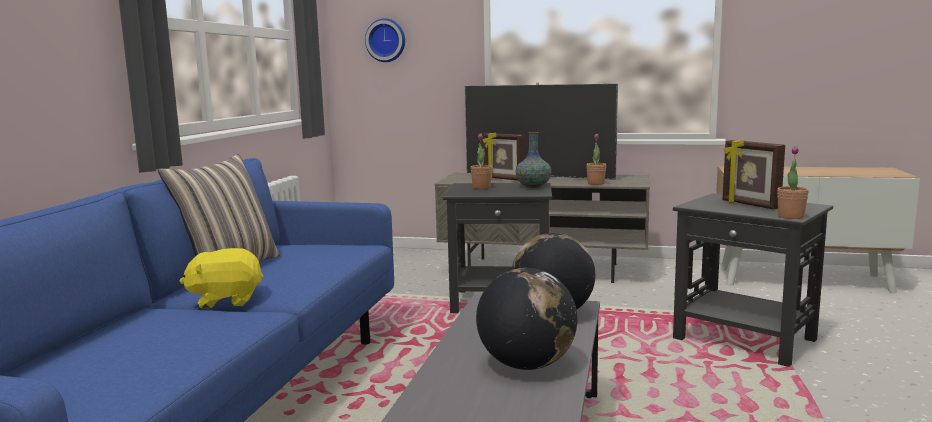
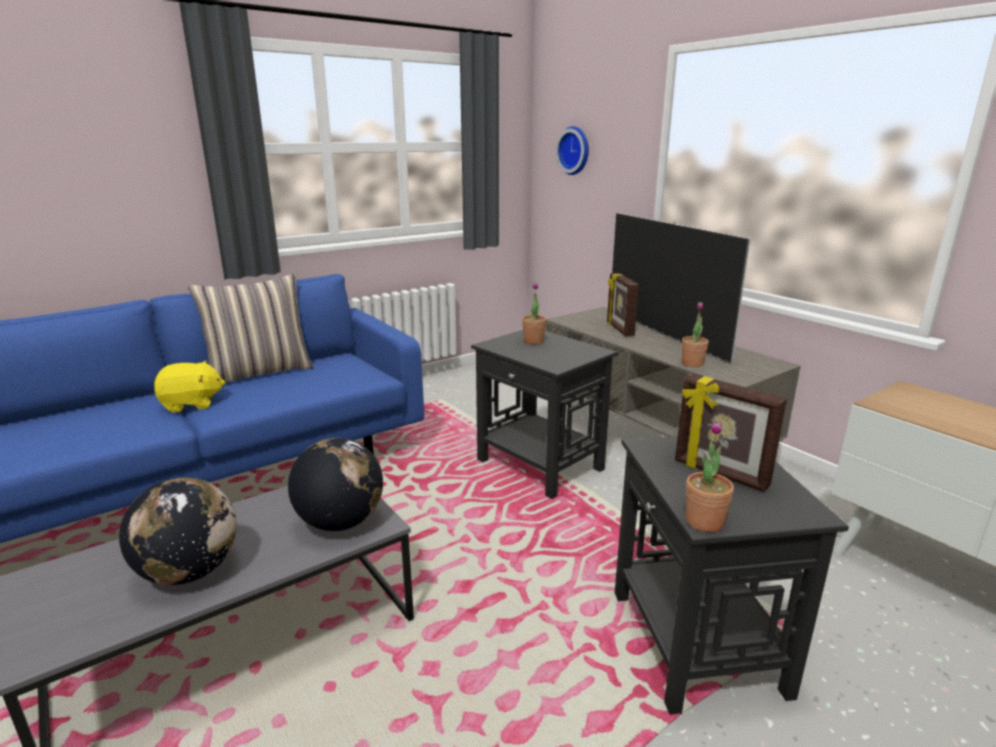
camera: 40 degrees right, 10 degrees up
(226, 300) = (192, 404): yellow plush toy -> yellow plush toy turned 135 degrees clockwise
(533, 186) = (580, 354): vase -> none
(749, 205) = (720, 474): picture frame -> picture frame turned 60 degrees counterclockwise

